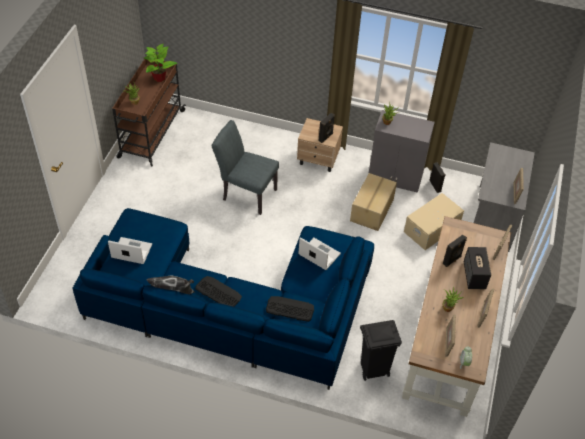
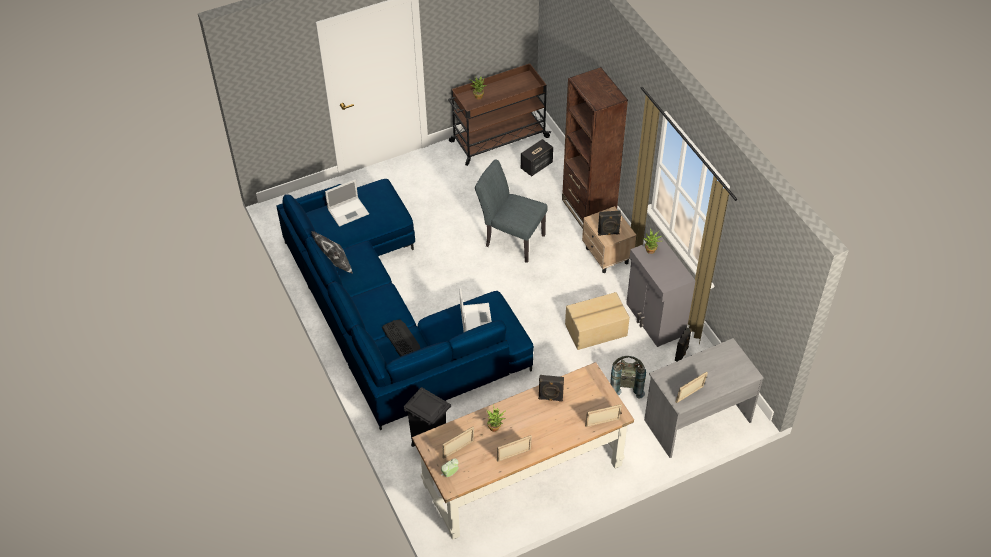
camera: 50 degrees right, 0 degrees up
(131, 251) = (349, 211): laptop -> laptop turned 90 degrees clockwise
(159, 78) = (523, 89): potted plant -> none
(218, 292) = (368, 287): keyboard -> none
(246, 193) = (510, 239): grey chair -> grey chair turned 45 degrees counterclockwise
(270, 139) = (588, 210): none -> brown bookcase
(431, 228) = (626, 384): beige storage box -> grey backpack
(474, 276) = (550, 424): speaker -> speaker (536, 166)

